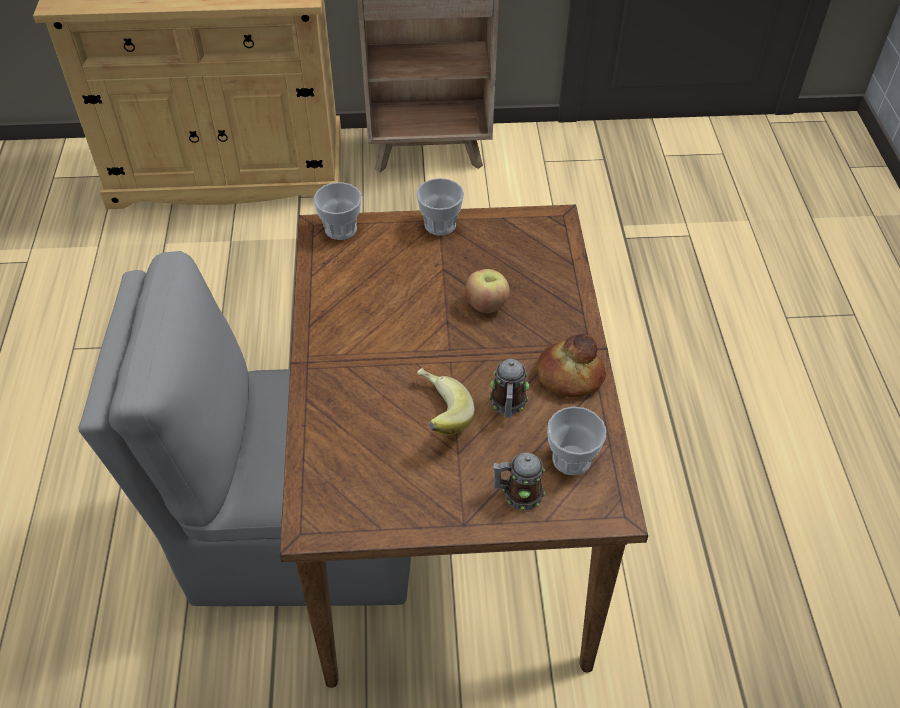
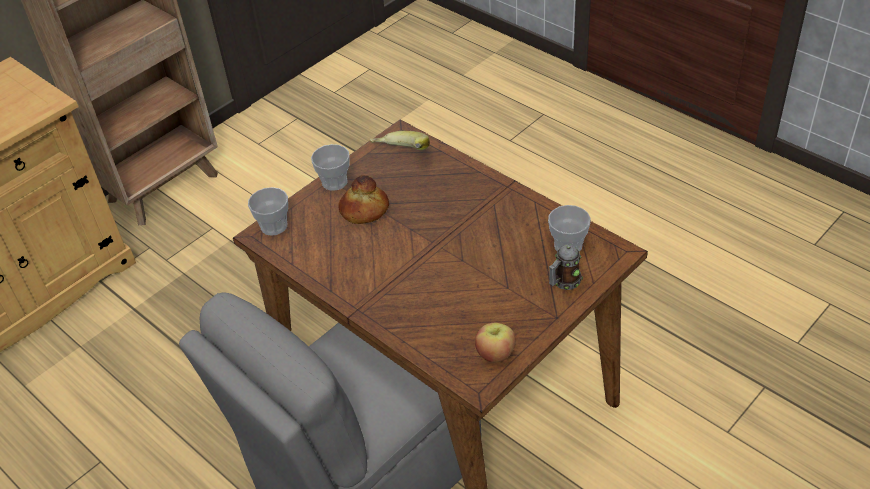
camera: 40 degrees left, 5 degrees down
(436, 415) = (471, 279): banana -> banana (400, 156)
(486, 304) = (421, 204): apple -> apple (495, 353)
(508, 405) = (502, 245): mug -> none
(569, 376) = (514, 208): bread -> bread (364, 210)

